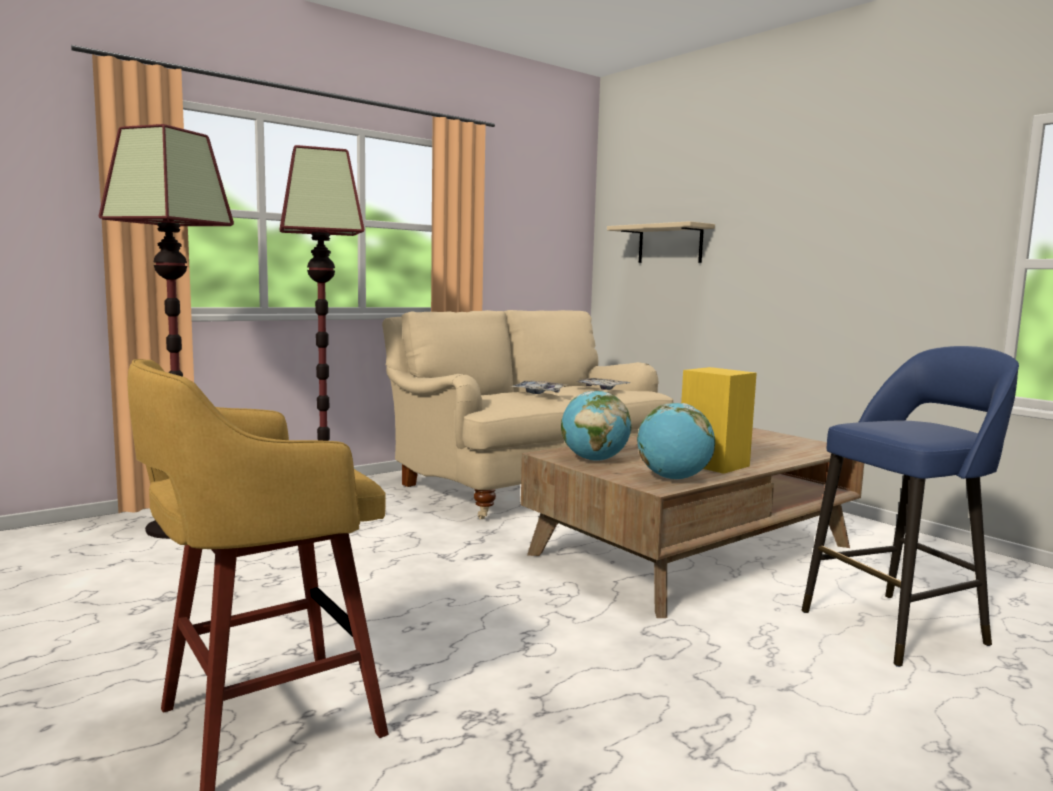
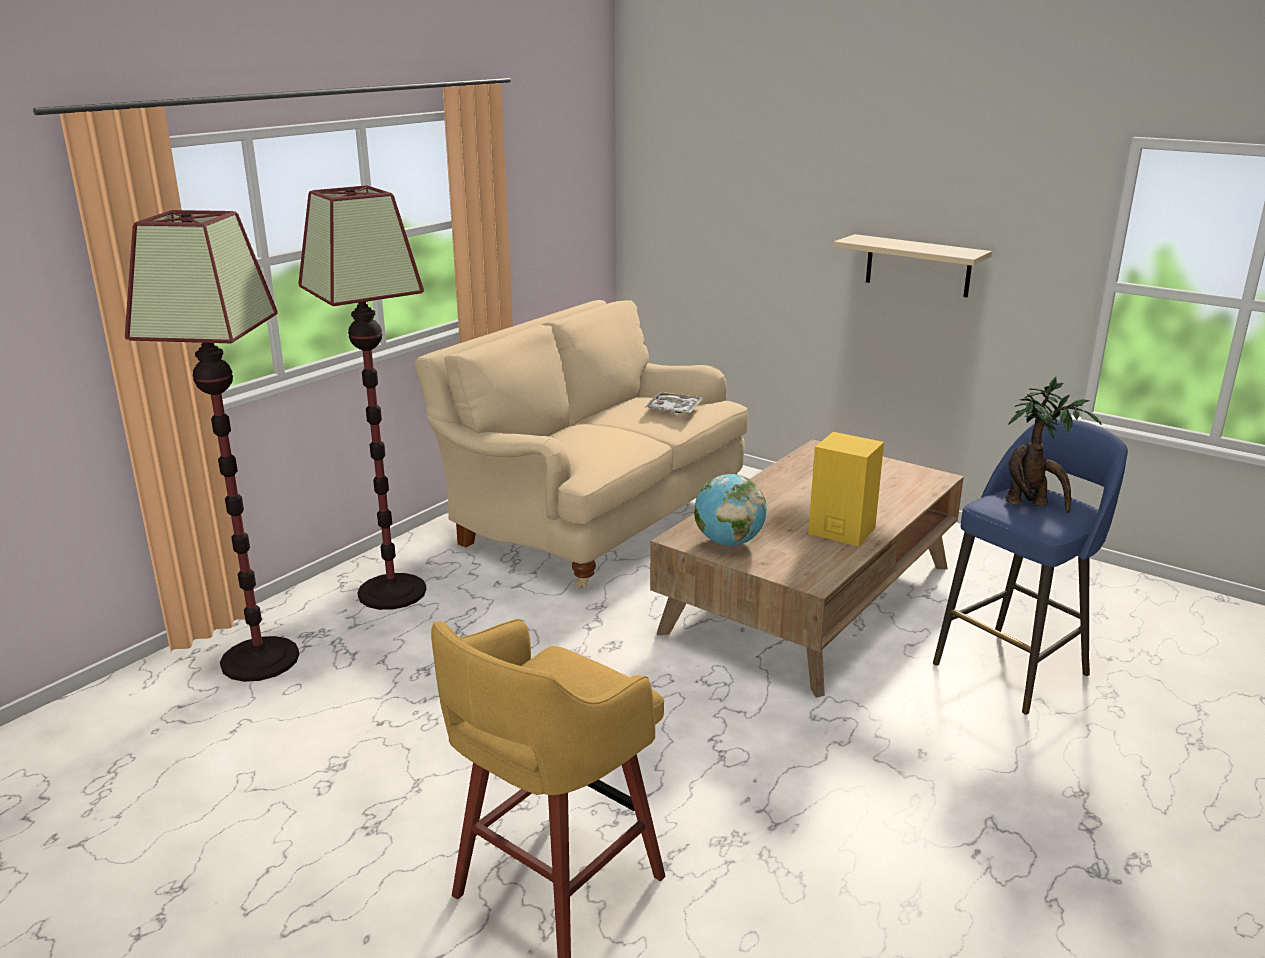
camera: 15 degrees left, 15 degrees up
(539, 392) = (618, 434): tray -> none
(670, 244) = (722, 210): beige shelf -> beige shelf (918, 266)
(673, 478) = (819, 564): globe -> none
(907, 425) = (1032, 504): none -> potted plant

